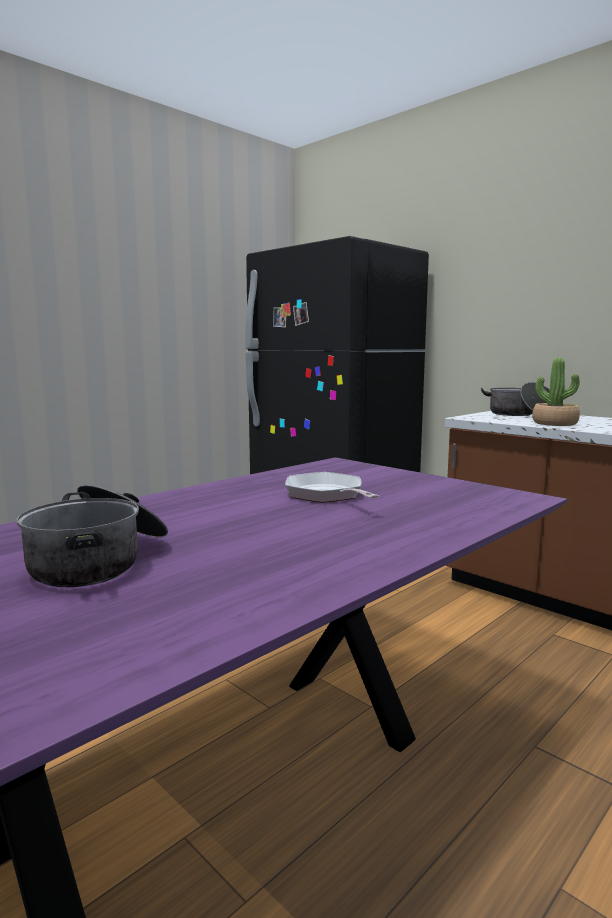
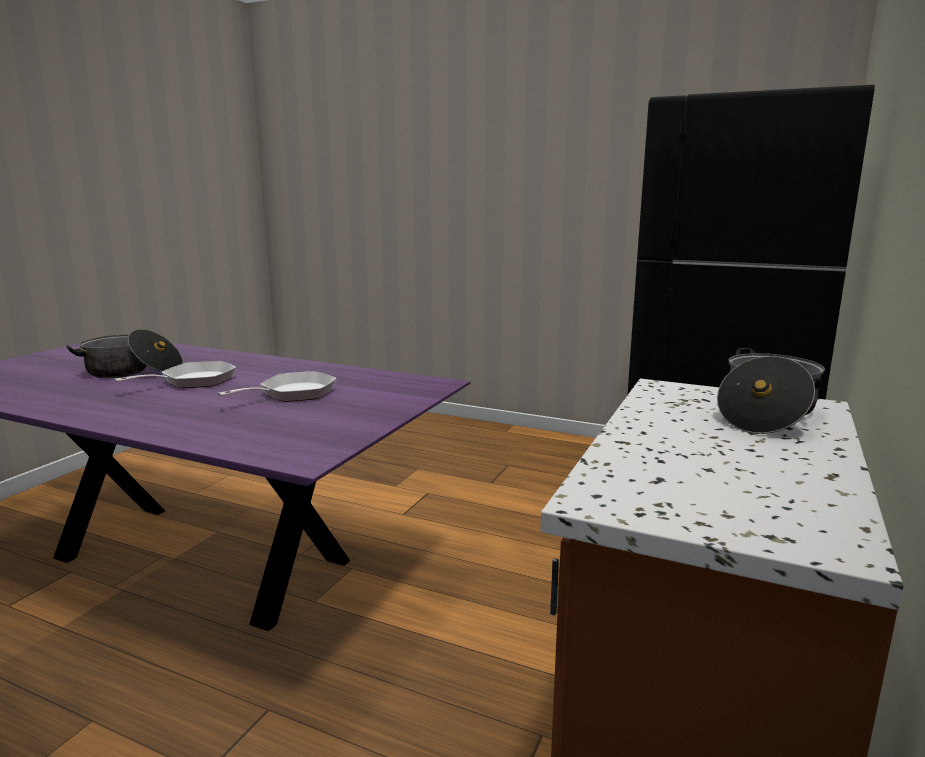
camera: 70 degrees right, 5 degrees up
(220, 528) = (193, 381): none -> frying pan
(555, 423) = (663, 432): potted plant -> none

